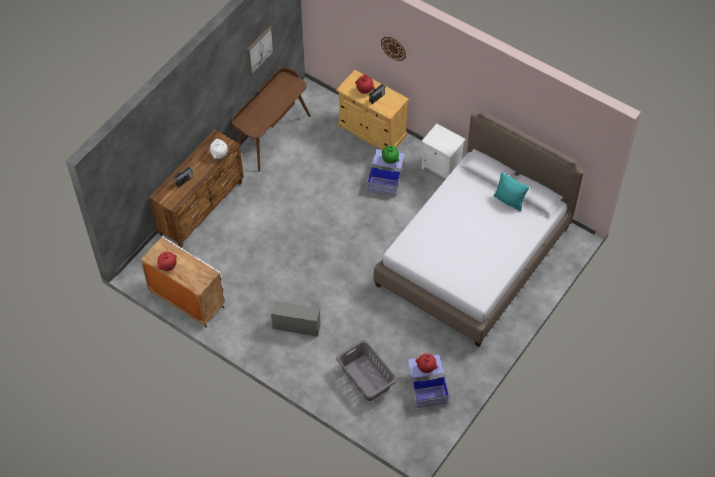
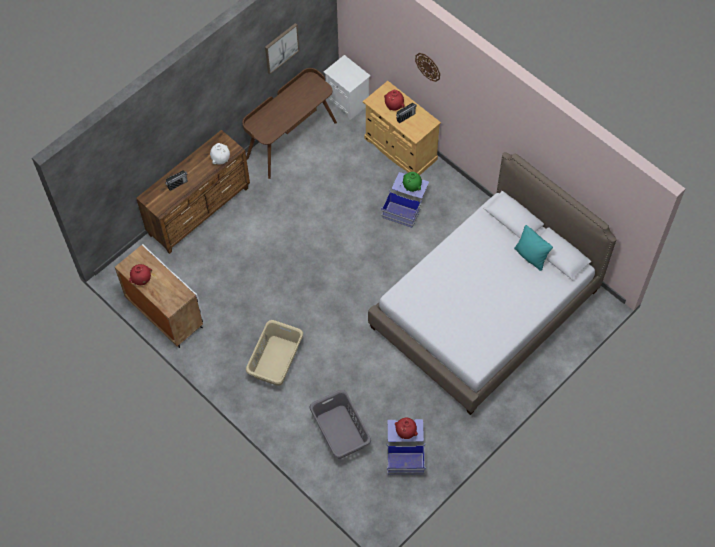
camera: 10 degrees right, 5 degrees up
(295, 326) = (275, 361): grey storage box -> beige laundry basket
(442, 167) = (469, 201): white nightstand -> white nightstand (348, 102)

